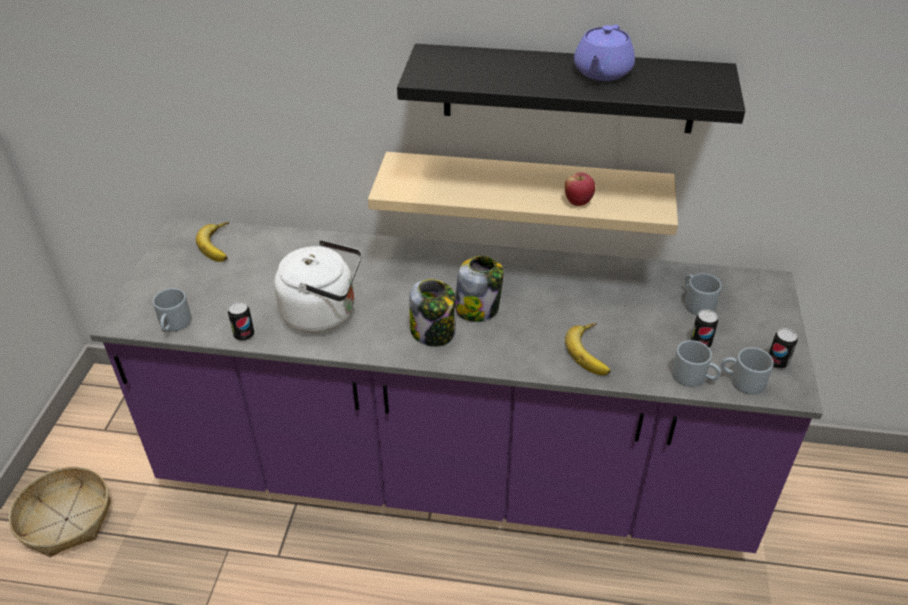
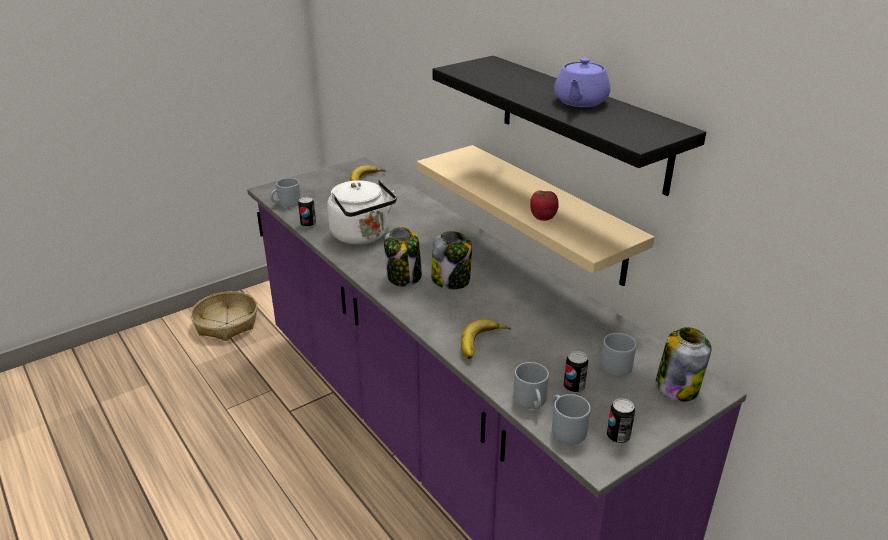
camera: 45 degrees right, 10 degrees down
(602, 72) = (580, 102): purple teapot -> purple teapot turned 45 degrees counterclockwise
(753, 295) = (677, 387): none -> jar

